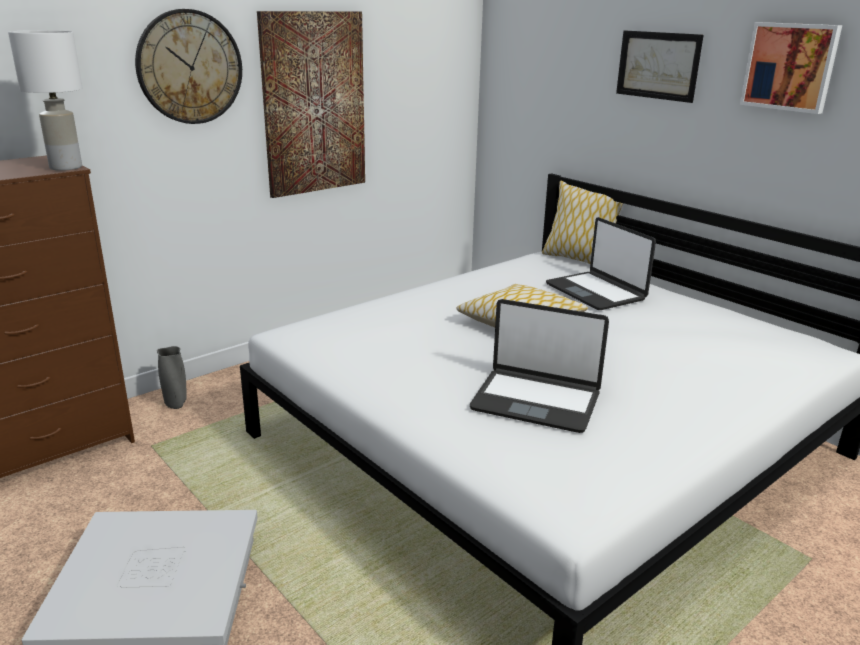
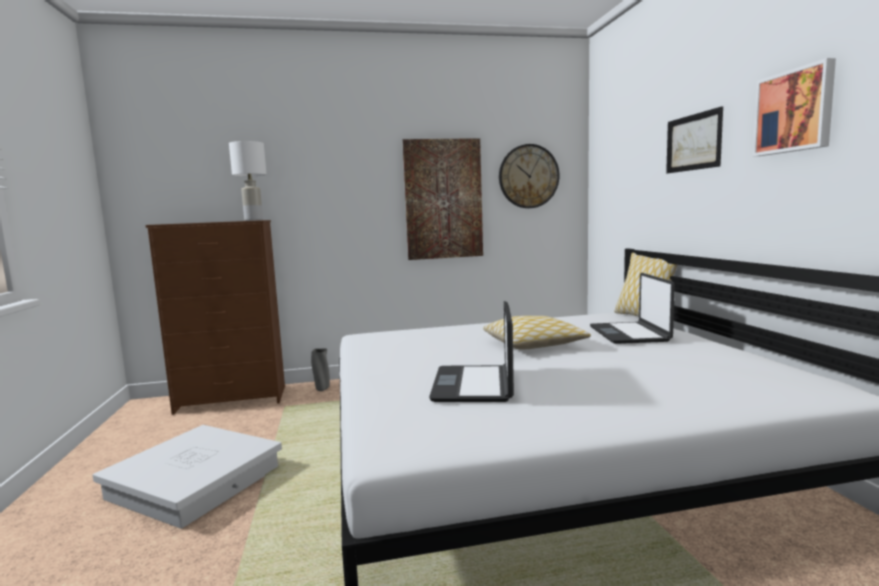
camera: 30 degrees right, 15 degrees down
(189, 67) = (355, 173): wall clock -> wall clock (528, 176)
(536, 401) = (474, 385): laptop -> laptop turned 45 degrees clockwise

